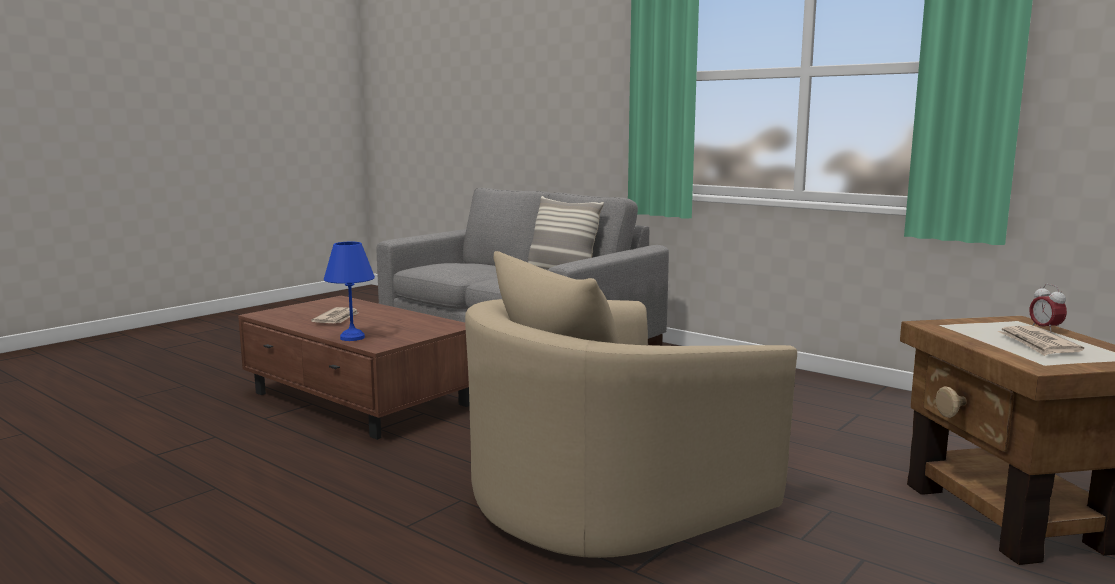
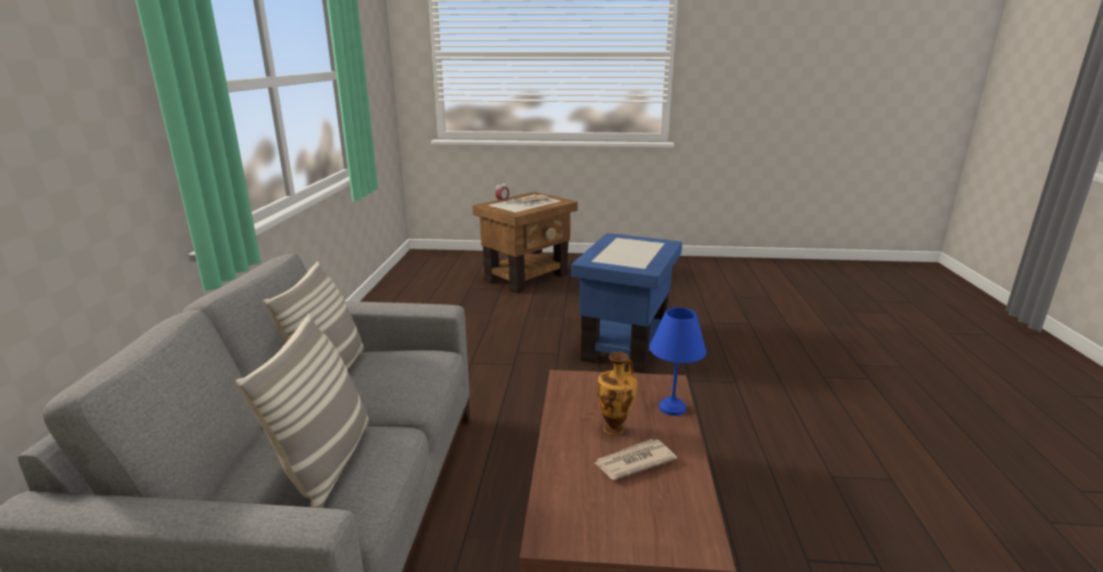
camera: 125 degrees left, 10 degrees up
(372, 322) = (615, 429): none -> vase
(456, 265) = (326, 464): none -> pillow
(610, 497) = (623, 345): beige armchair -> blue side table

